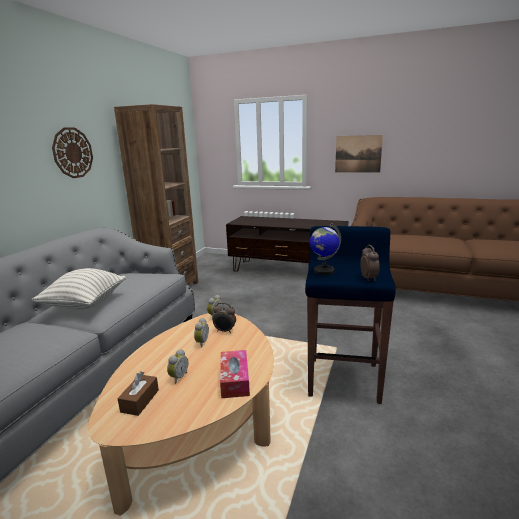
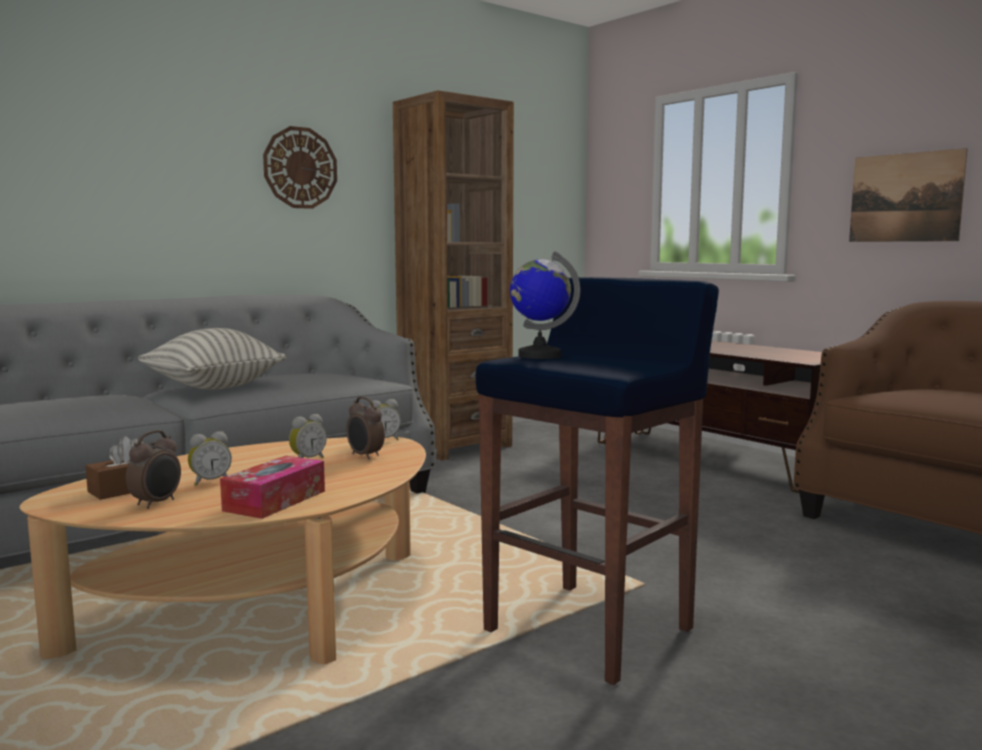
camera: 30 degrees right, 10 degrees down
(369, 278) = (597, 368): alarm clock -> alarm clock (157, 503)

